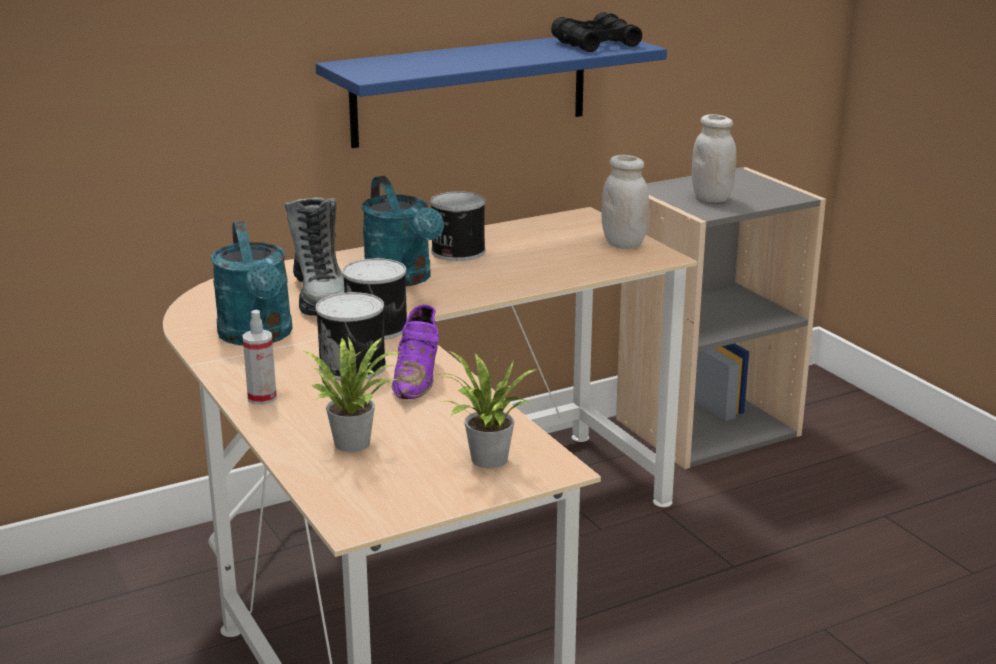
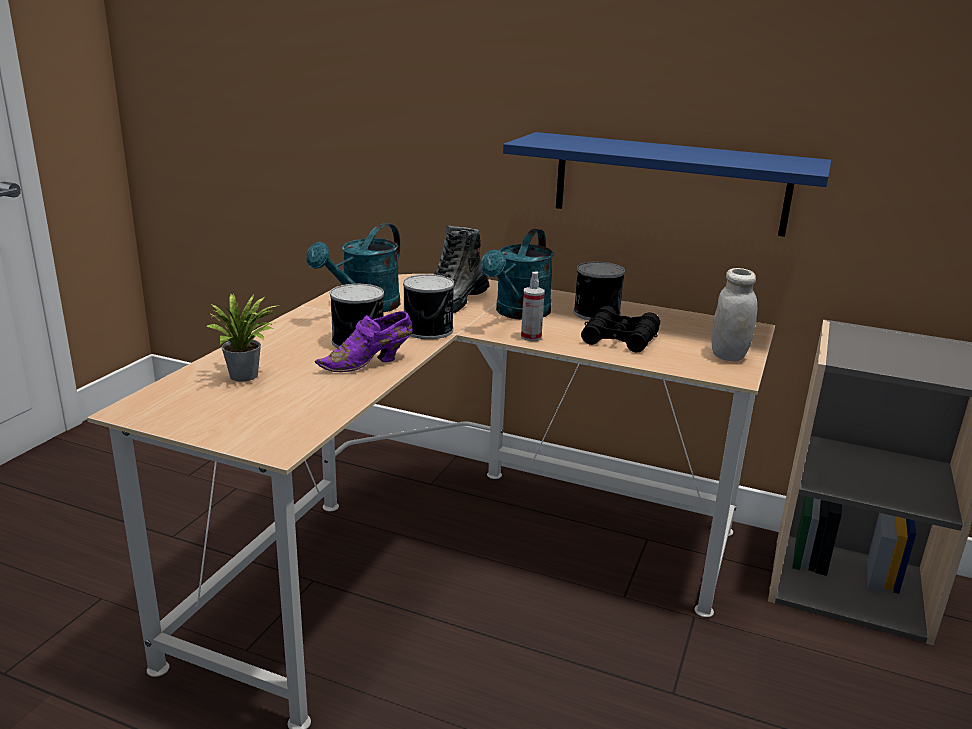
camera: 50 degrees right, 0 degrees up
(262, 398) = (279, 334): spray bottle -> spray bottle (531, 337)
(486, 461) = (263, 422): potted plant -> none
(596, 44) = (775, 162): black binoculars -> black binoculars (619, 339)
(711, 198) = (880, 353): white jar -> none

